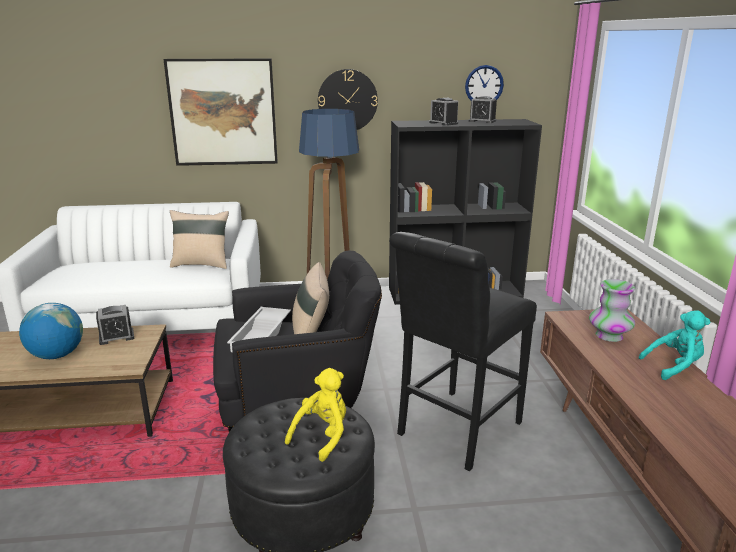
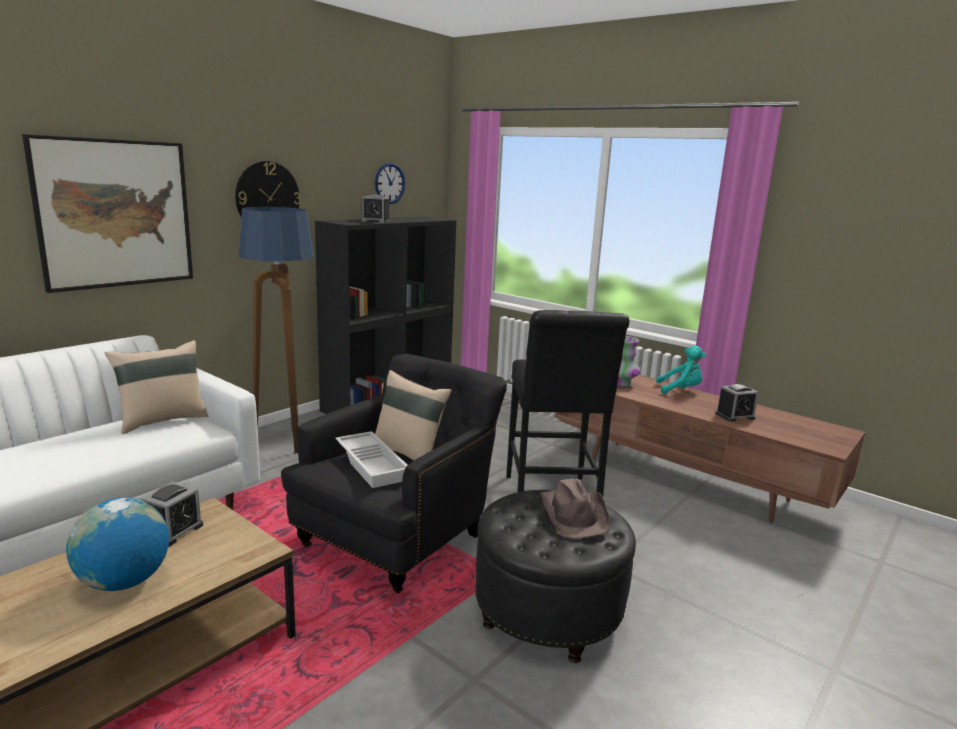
camera: 45 degrees left, 5 degrees down
(322, 436) = (574, 514): yellow plush toy -> brown hat
(482, 121) = (400, 218): alarm clock -> alarm clock (735, 416)
(674, 367) = (680, 390): turquoise plush toy -> turquoise plush toy turned 60 degrees clockwise

